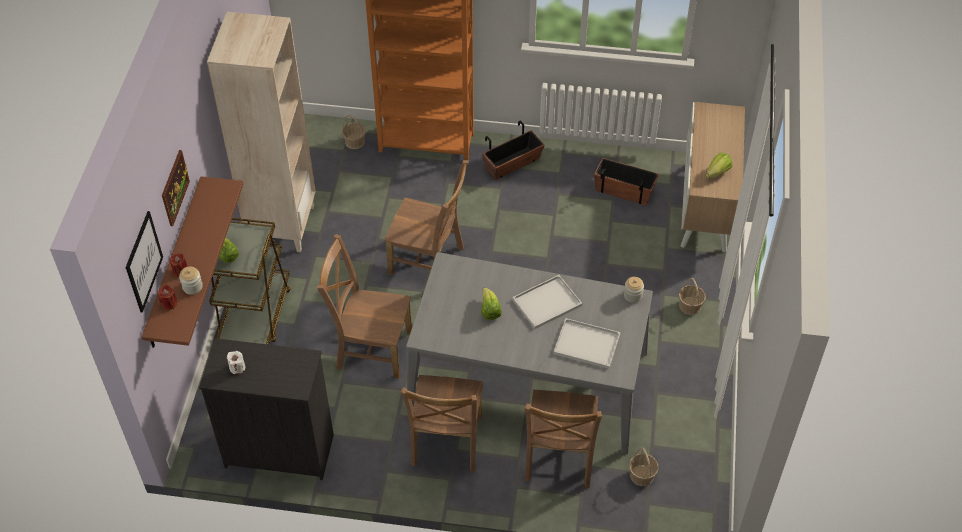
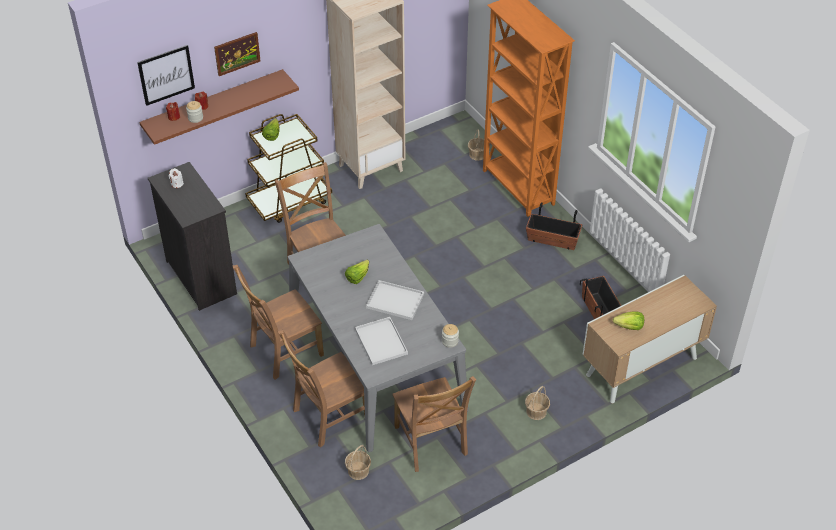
camera: 50 degrees right, 5 degrees down
(429, 262) = (419, 252): brown chair -> brown chair (431, 443)

